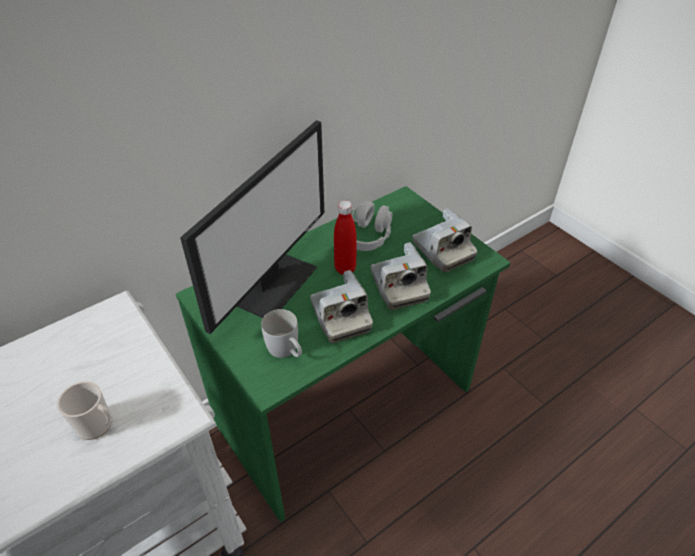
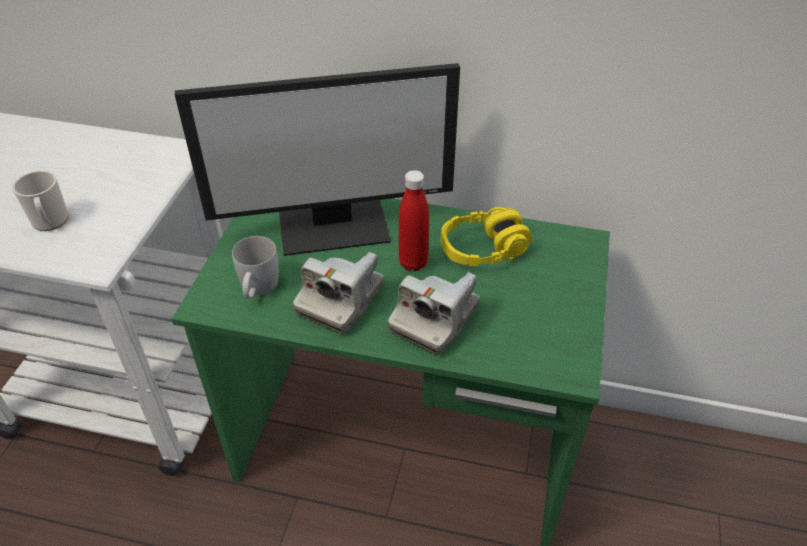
camera: 50 degrees right, 0 degrees up
(367, 235) = (483, 249): grey headphones -> yellow headphones
(442, 251) = (537, 324): camera -> none

